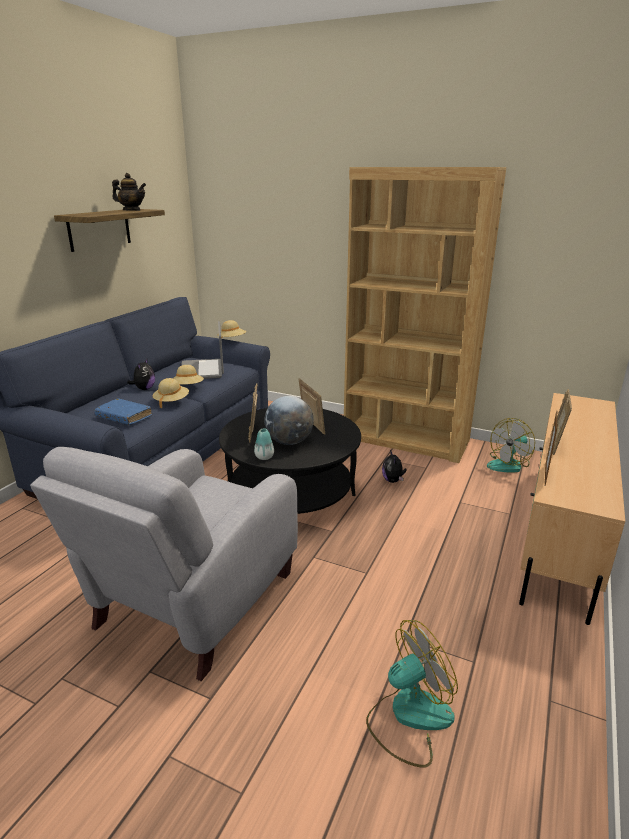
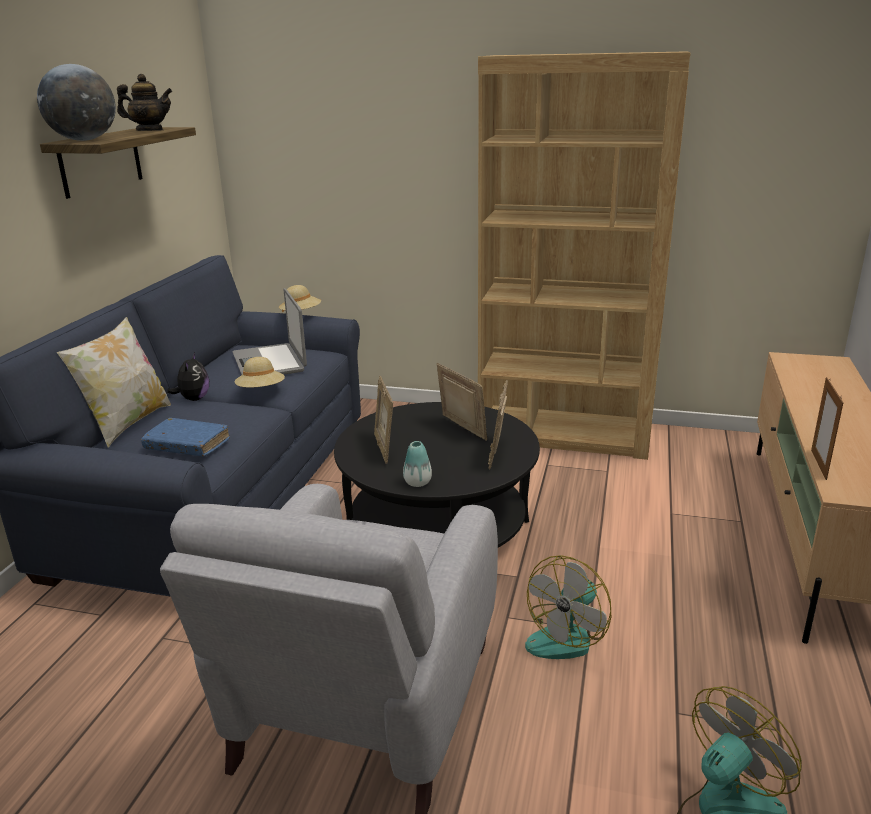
camera: 10 degrees left, 0 degrees up
(95, 400) = (127, 423): none -> pillow
(171, 401) = (248, 414): beige hat -> none
(289, 442) = (442, 456): globe -> globe (84, 140)
(393, 481) = (571, 494): plush toy -> none
(509, 464) = (712, 454): fan -> fan (567, 636)
(555, 444) = (809, 422): picture frame -> picture frame (497, 454)

